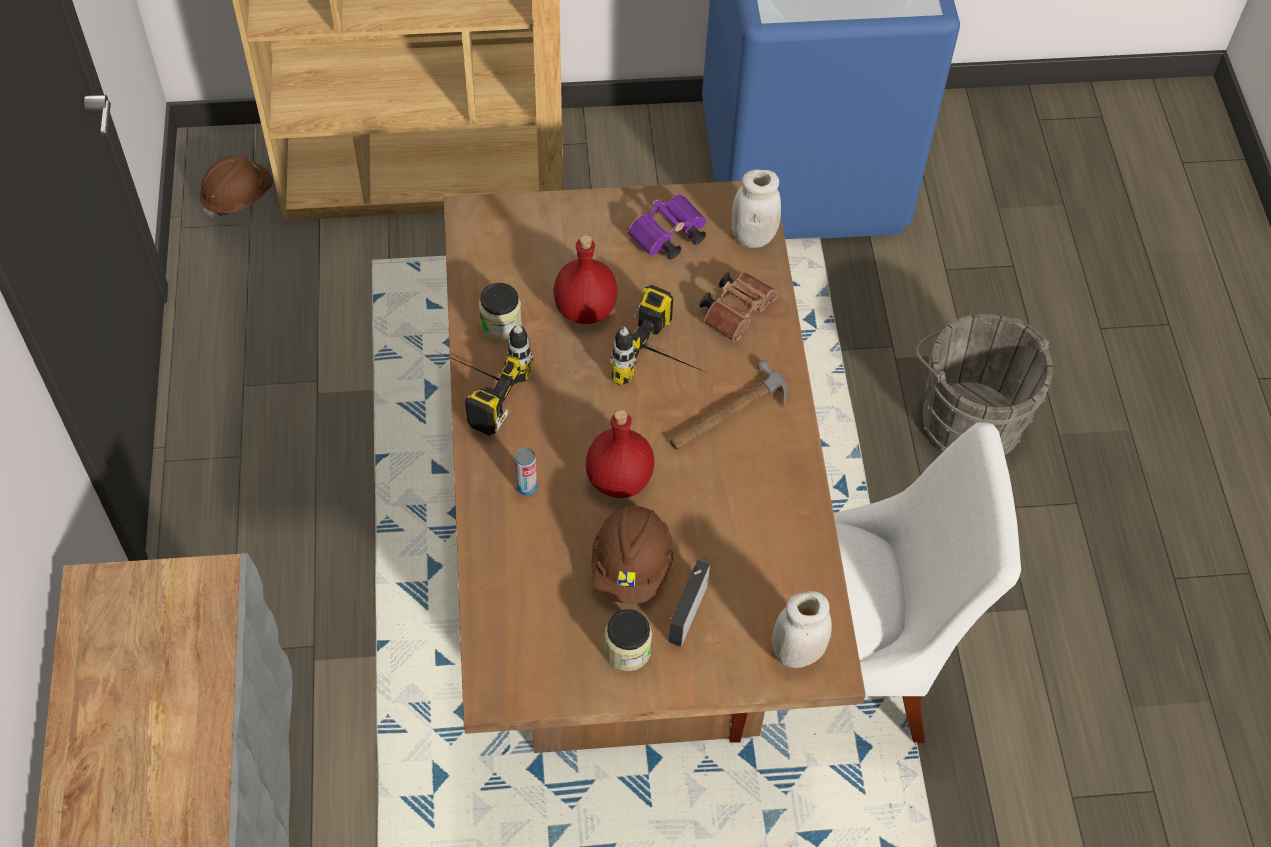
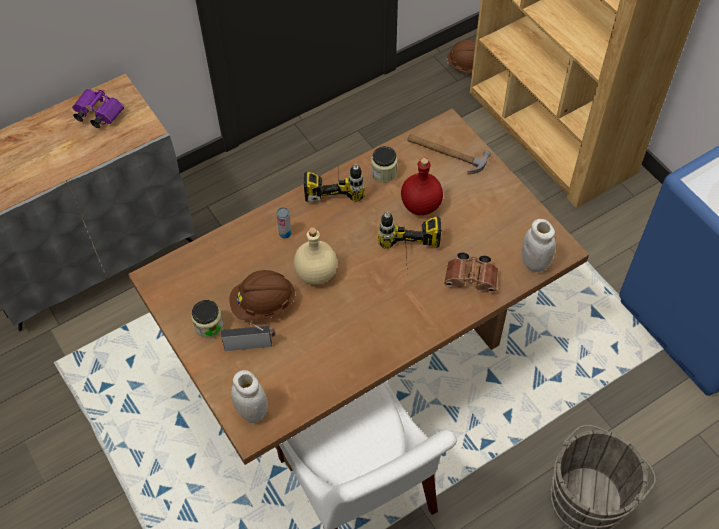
camera: 65 degrees right, 0 degrees up
(618, 479) = (316, 272): red bottle -> beige bottle
(667, 238) = (501, 220): purple binoculars -> purple binoculars (97, 114)
(727, 414) = (394, 306): hammer -> hammer (446, 153)

